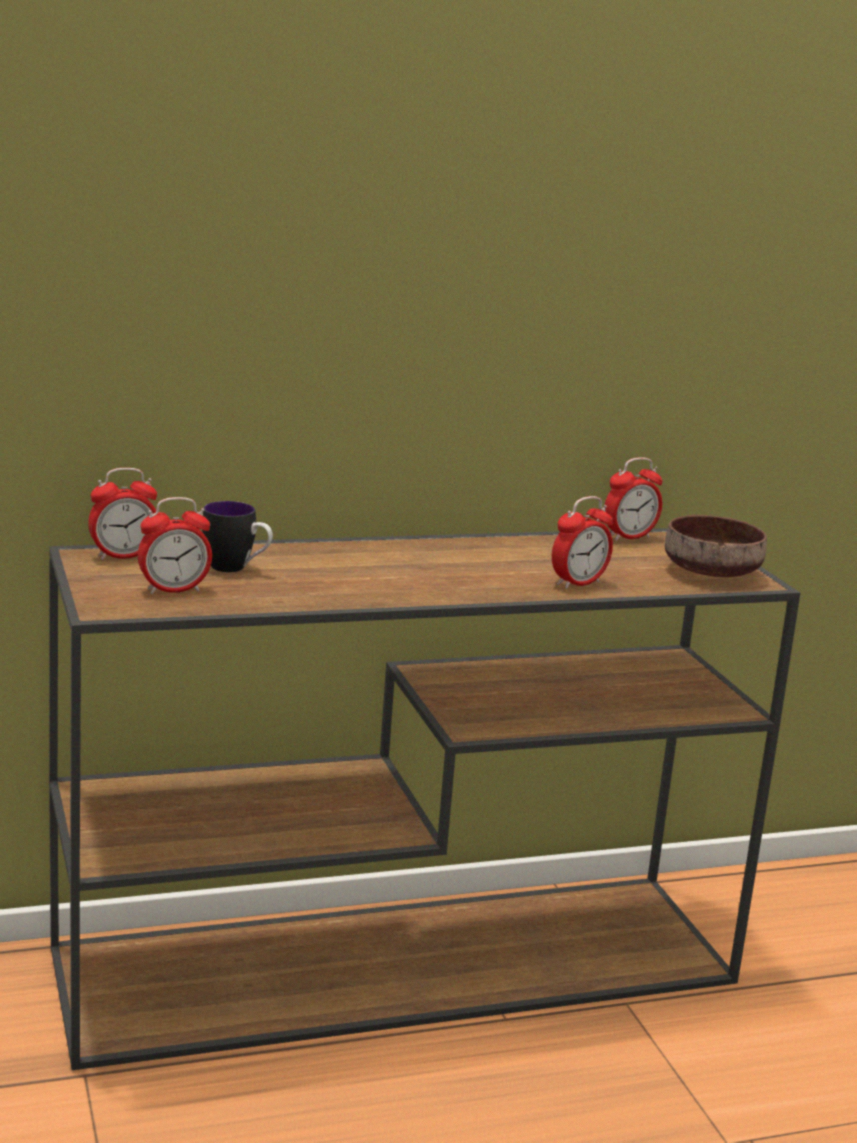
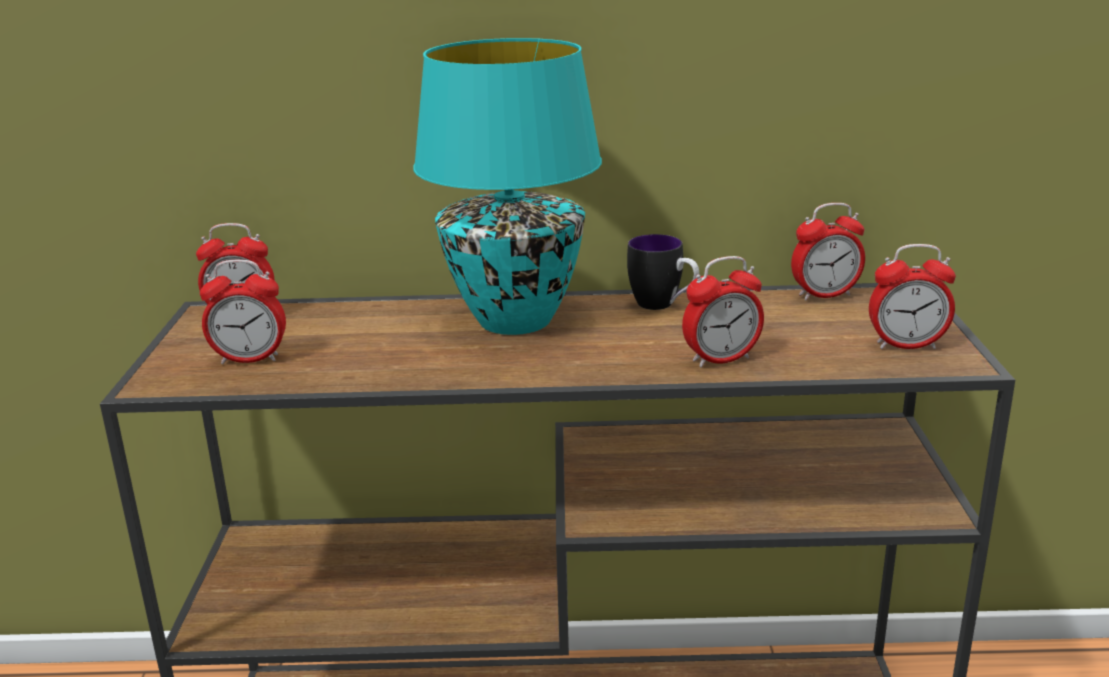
camera: 20 degrees right, 5 degrees up
(236, 569) = (342, 332): mug -> mug (663, 306)
(384, 559) = (514, 321): none -> turquoise table lamp
(712, 572) = (906, 345): brown bowl -> alarm clock

